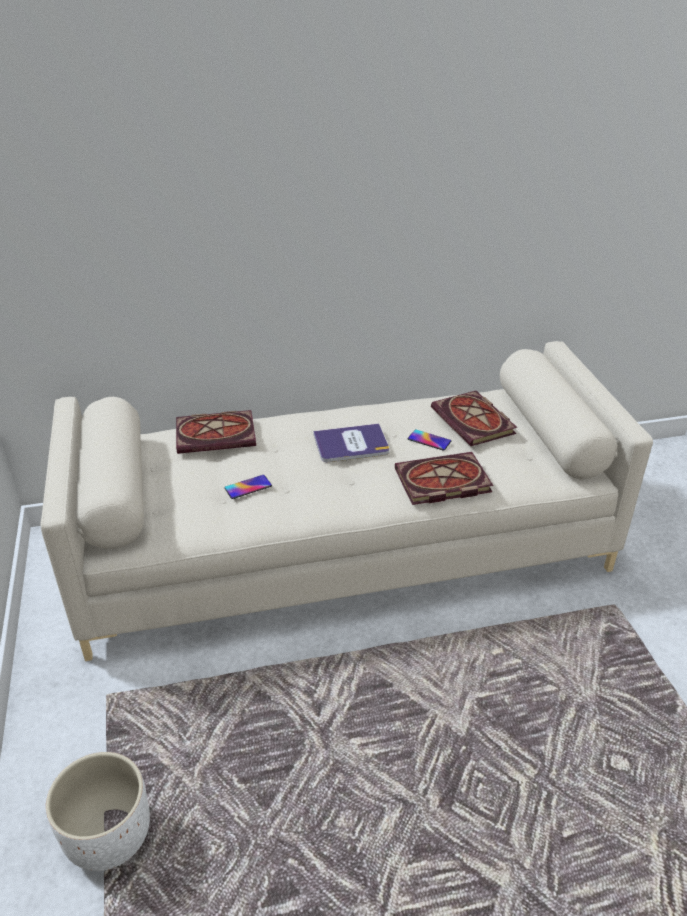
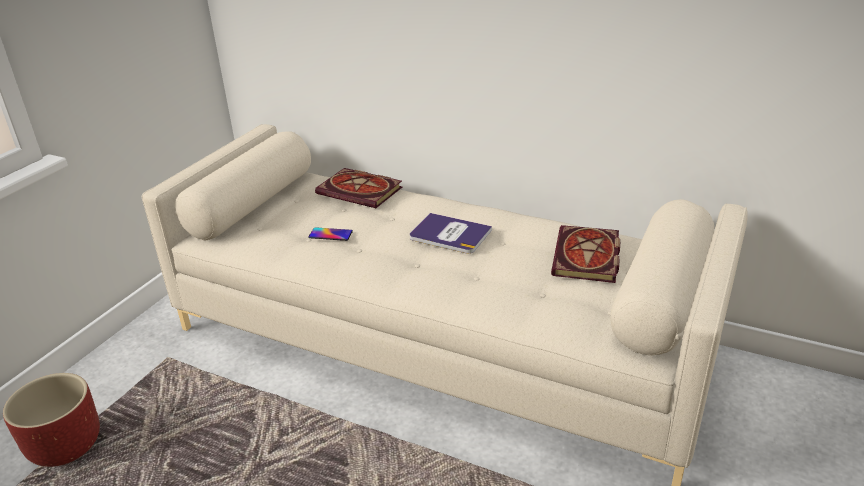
camera: 40 degrees right, 5 degrees down
(109, 836) = (67, 447): white planter -> red planter
(429, 440) = (522, 257): phone -> none
(441, 482) = (483, 293): book -> none

